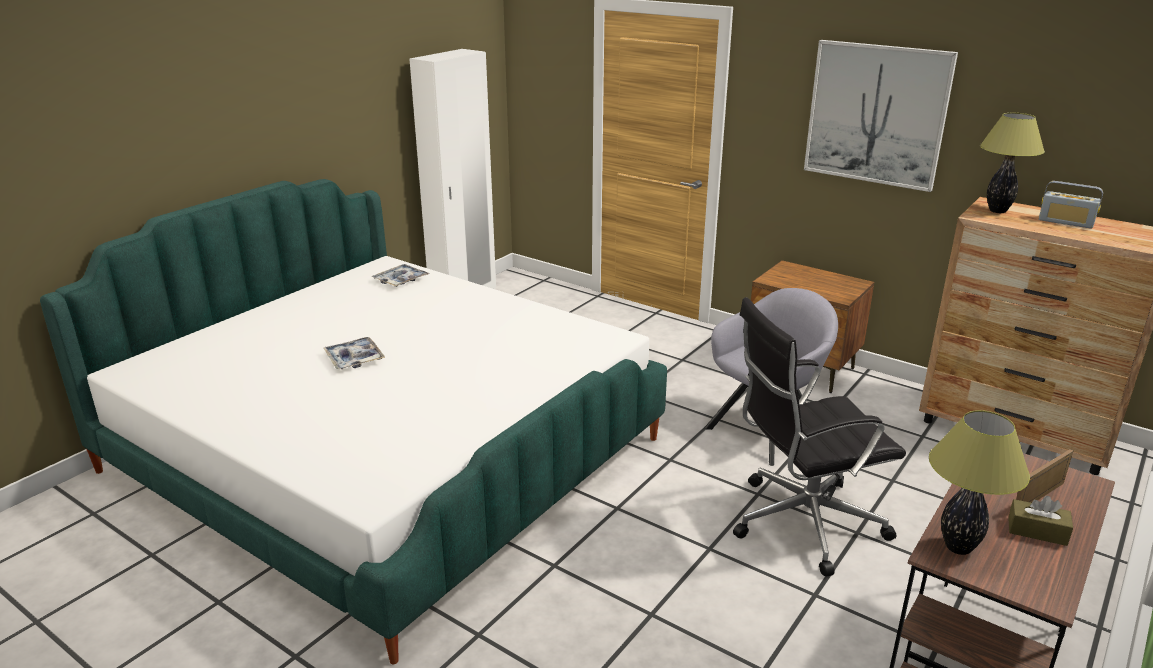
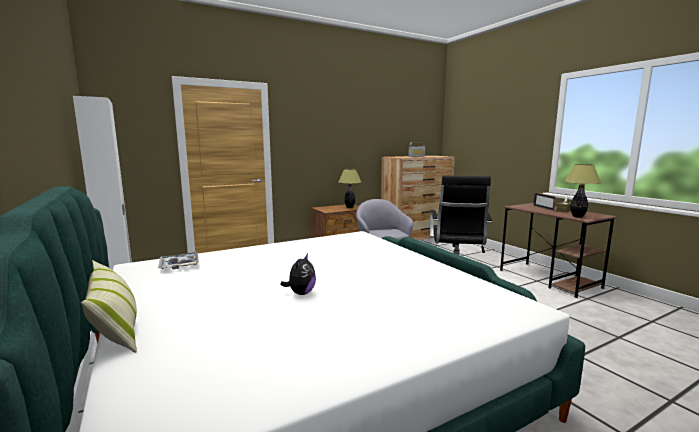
camera: 65 degrees left, 15 degrees down
(257, 311) = (115, 326): none -> pillow
(354, 359) = (301, 293): tray -> plush toy
(876, 114) = (340, 130): picture -> none
(998, 211) = (399, 157): table lamp -> table lamp (350, 207)

